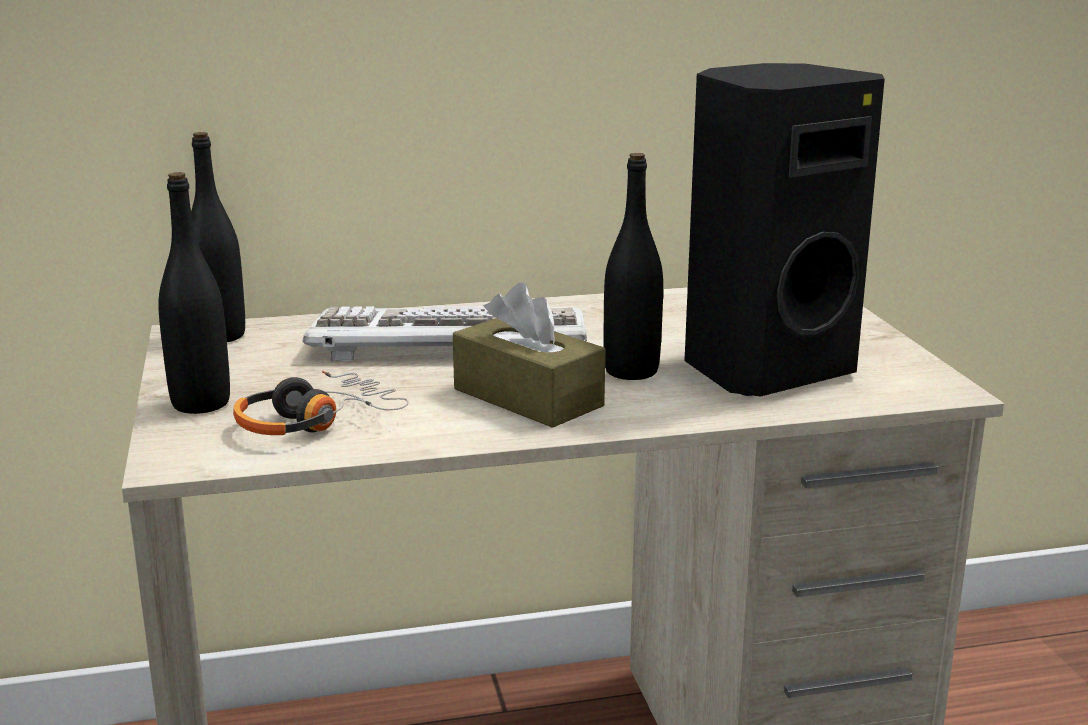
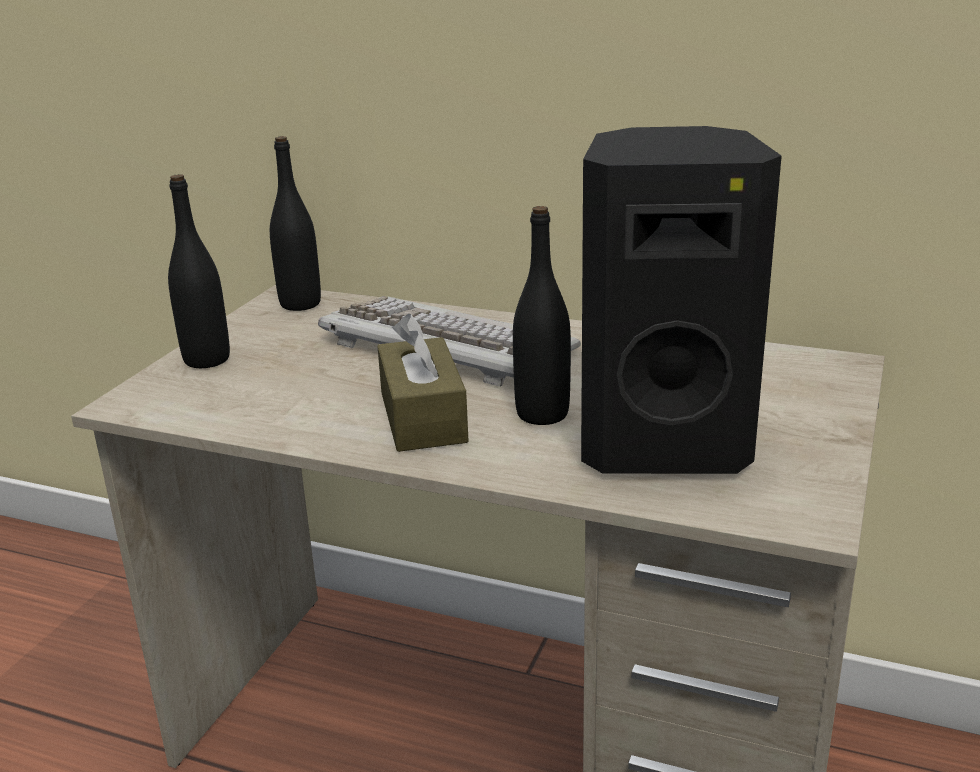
camera: 35 degrees right, 5 degrees up
(316, 421) = (251, 395): headphones -> none

